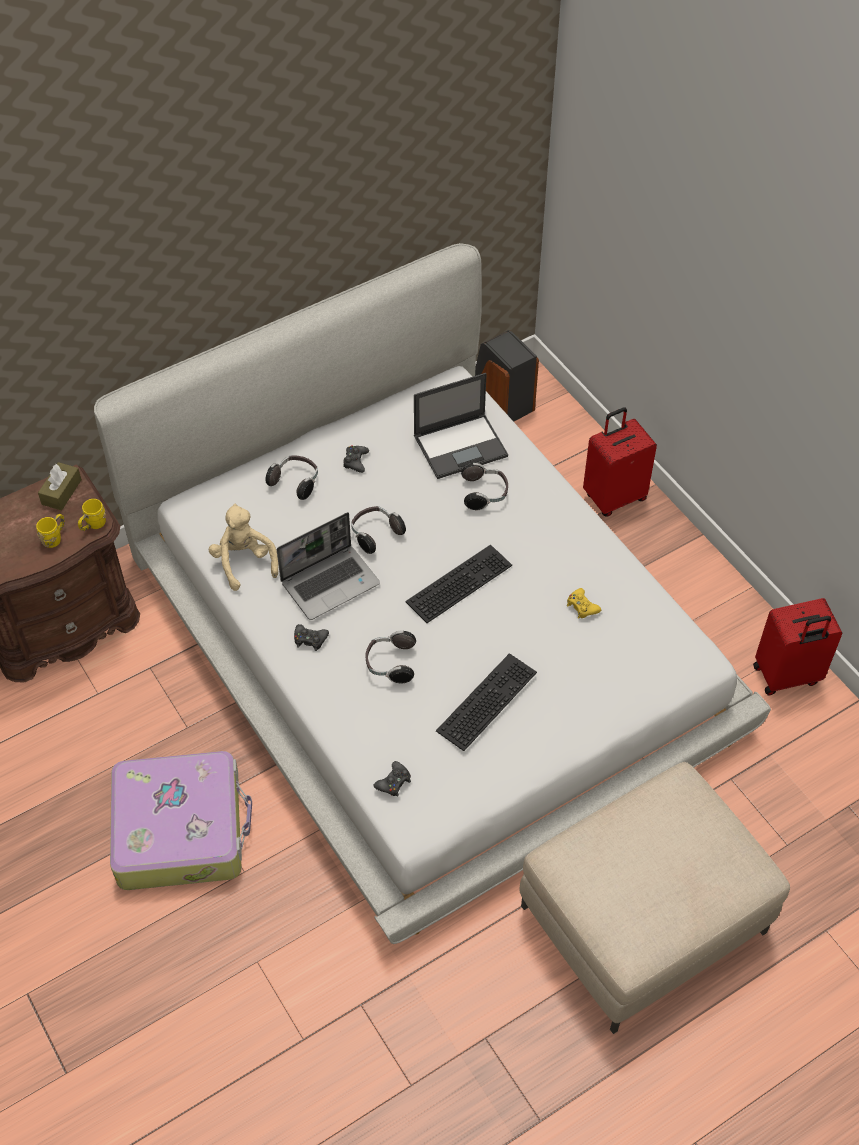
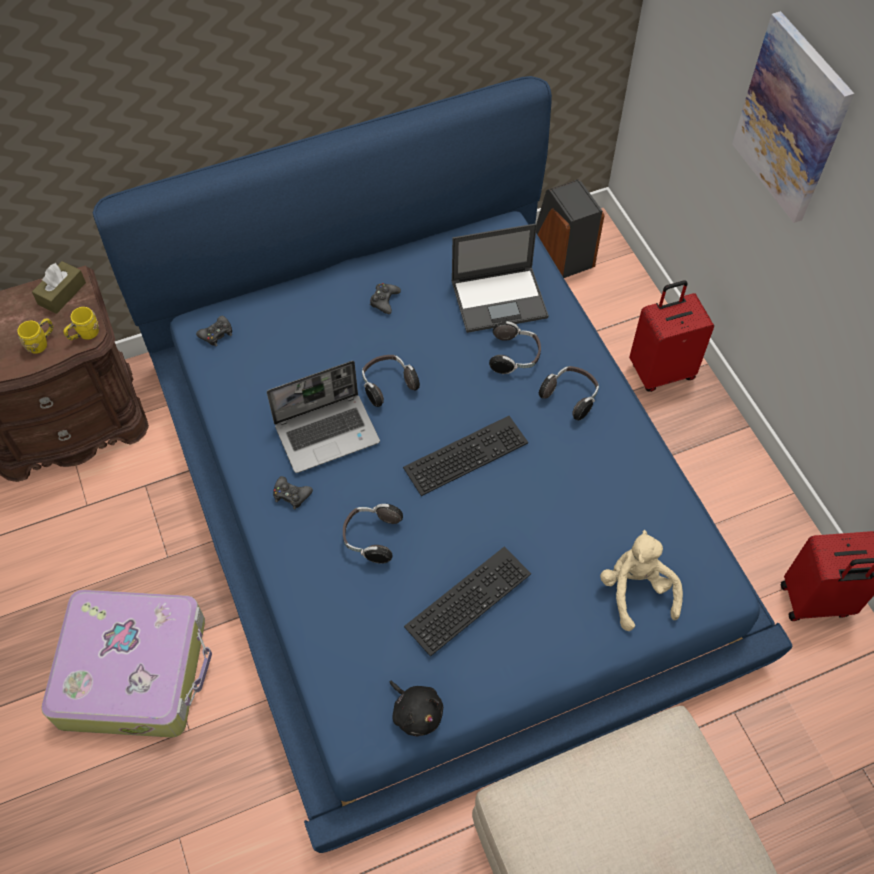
camera: 10 degrees right, 5 degrees up
(244, 562) = (242, 395): beige plush toy -> beige plush toy (636, 591)
(295, 482) = (316, 315): headphones -> headphones (570, 397)
(394, 782) = (344, 680): black game controller -> black game controller (216, 334)
(429, 640) = (437, 500): white bed -> blue bed
(461, 798) = (416, 712): none -> black plush toy
(582, 607) = (597, 503): yellow game controller -> none
(694, 256) = (791, 119): none -> picture

